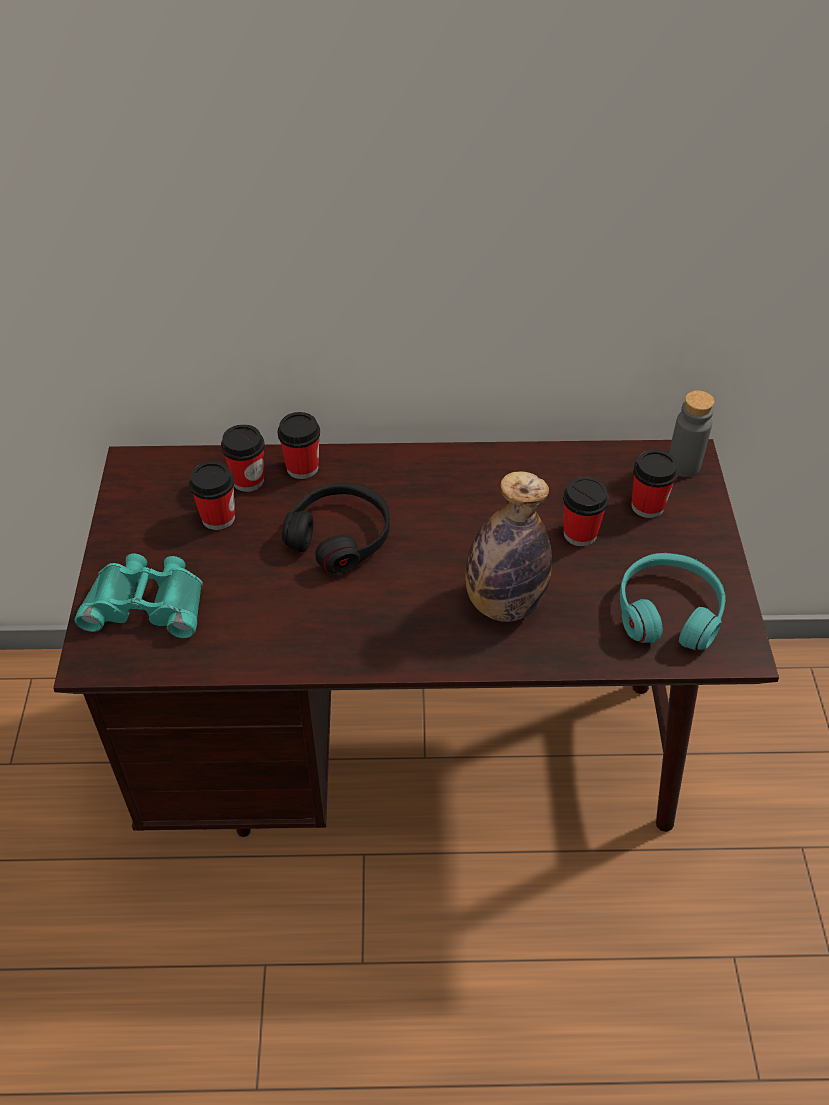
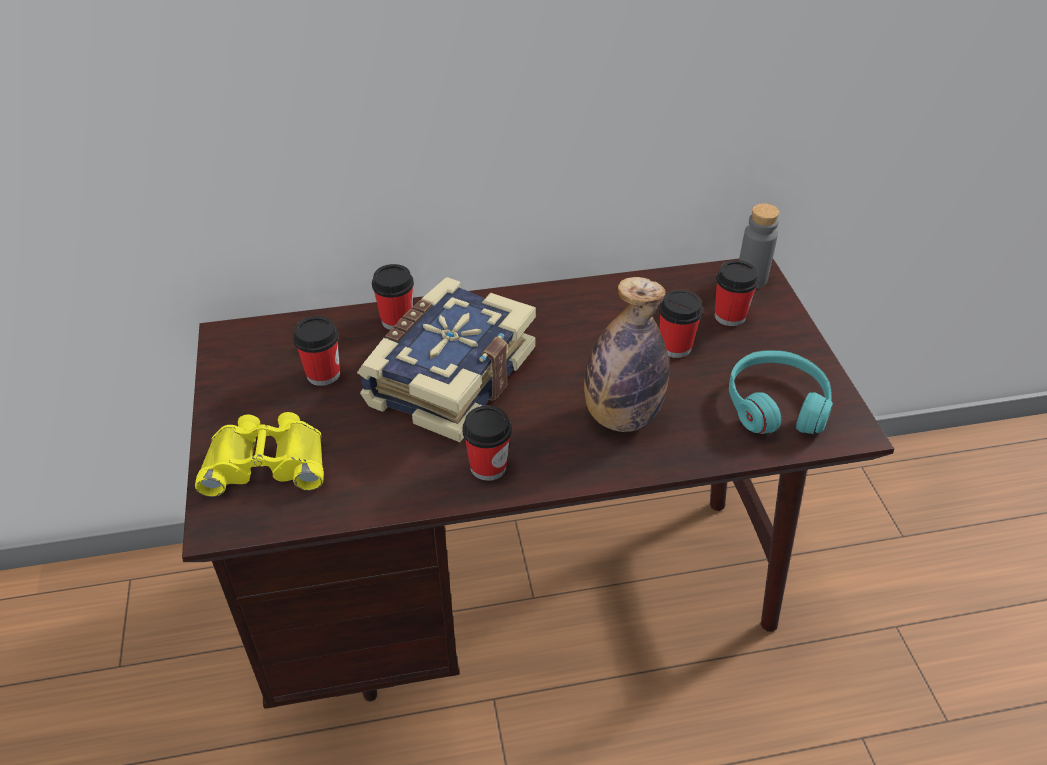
camera: 10 degrees left, 5 degrees down
(147, 603) = (266, 461): turquoise binoculars -> yellow binoculars
(248, 480) = (346, 337): cup -> cup (488, 466)
(340, 536) = (448, 376): black headphones -> book

